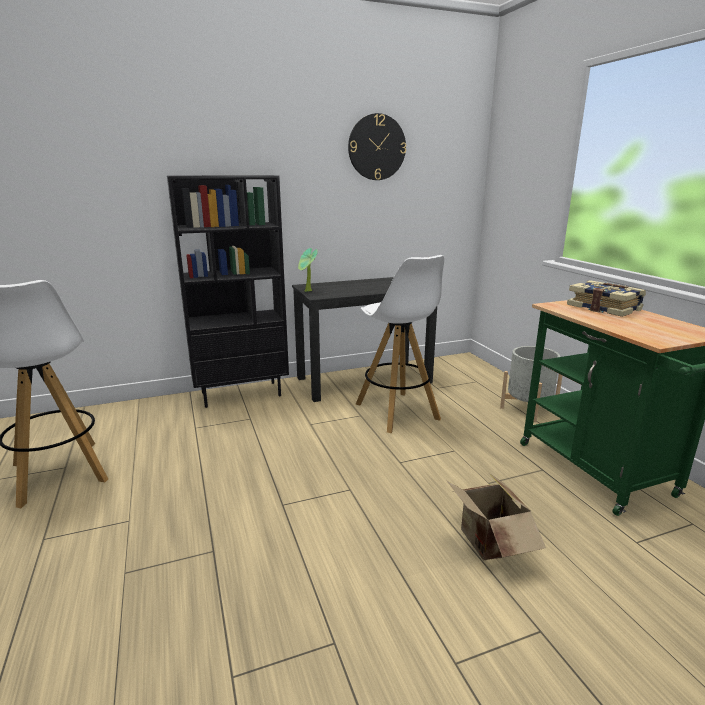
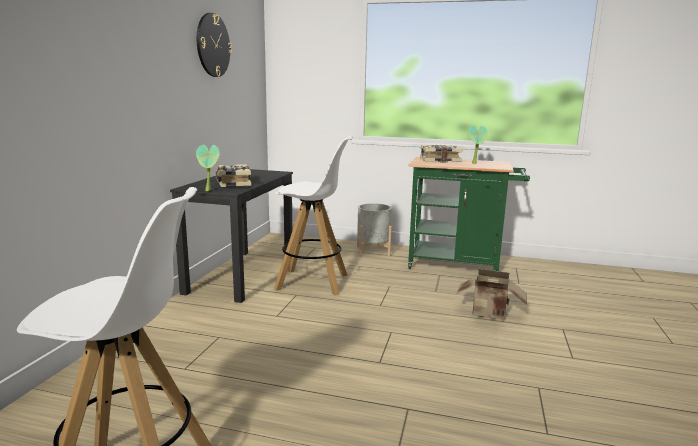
camera: 55 degrees left, 5 degrees down
(242, 393) = (158, 326): black bookcase -> none
(346, 289) = (232, 183): none -> book
(640, 324) = (475, 163): none -> potted plant

